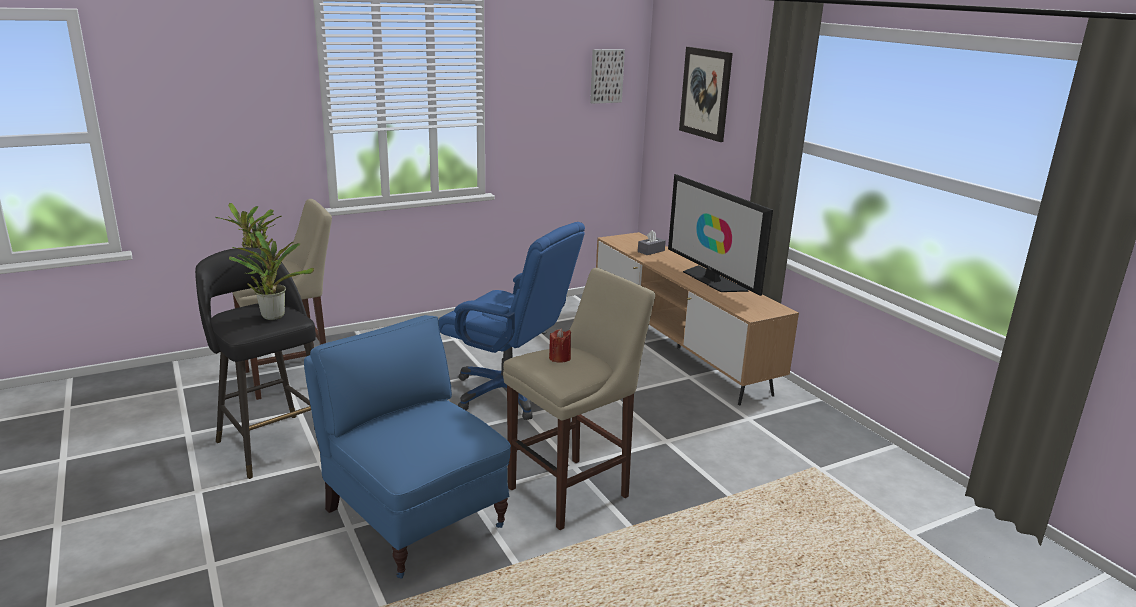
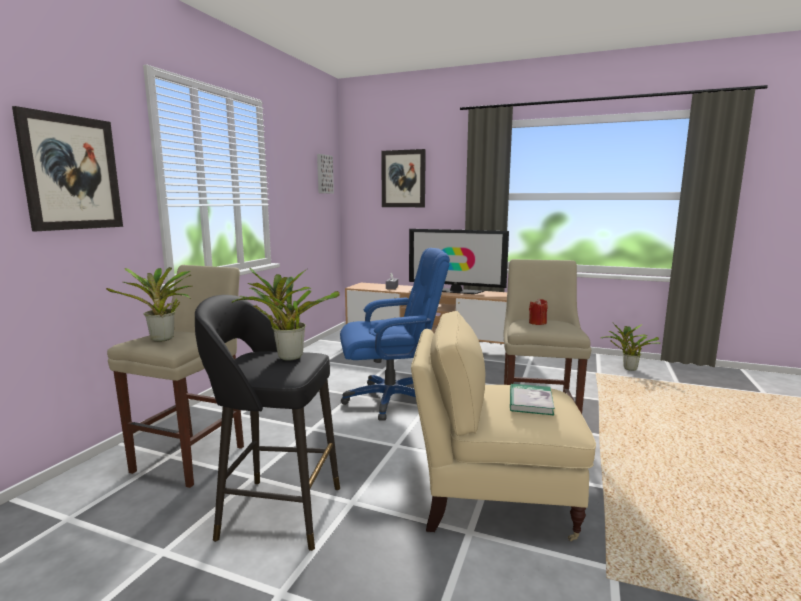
camera: 40 degrees left, 10 degrees down
(231, 107) = (71, 173): none -> picture
(413, 516) = (491, 497): blue armchair -> beige armchair
(419, 433) = (530, 401): none -> book
(885, 483) = (628, 368): none -> potted plant

